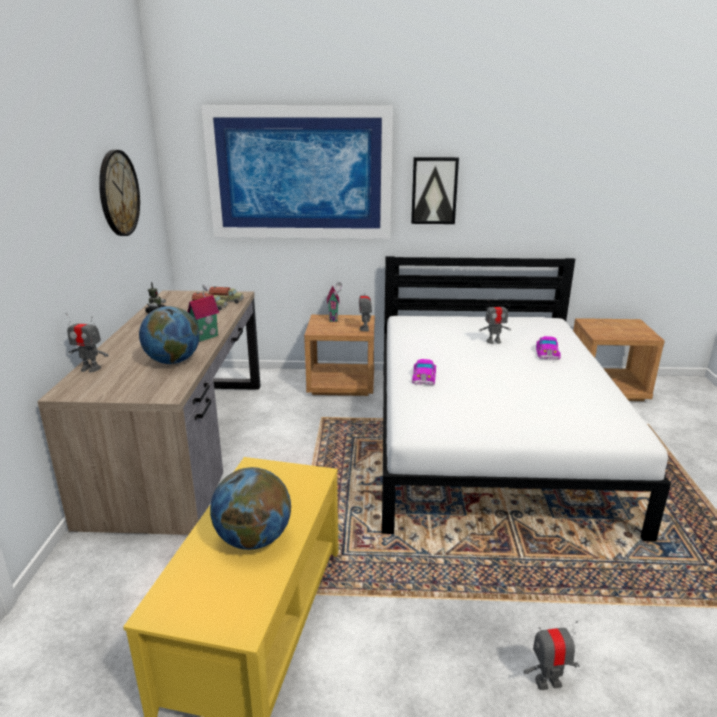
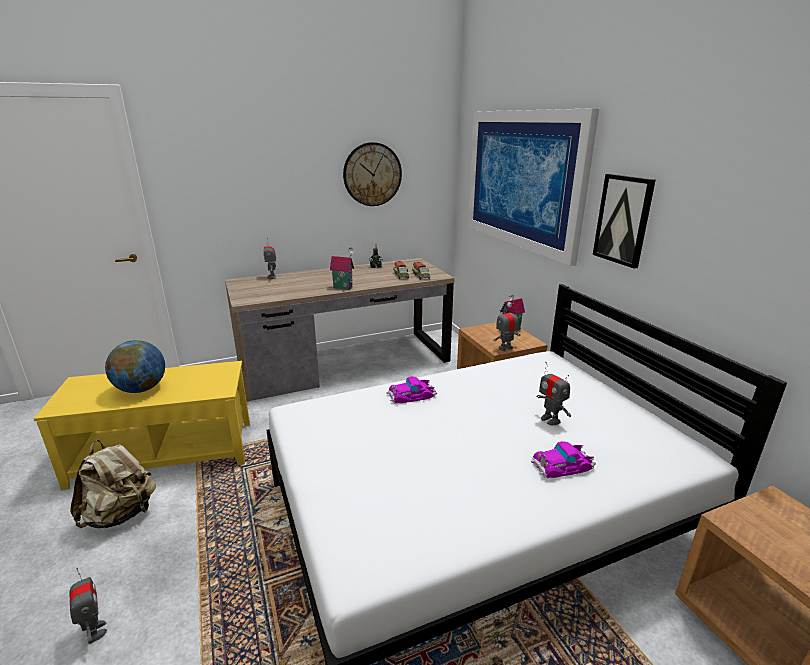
camera: 65 degrees right, 0 degrees up
(173, 361) = (295, 290): globe -> none
(369, 669) = (121, 514): none -> beige backpack

